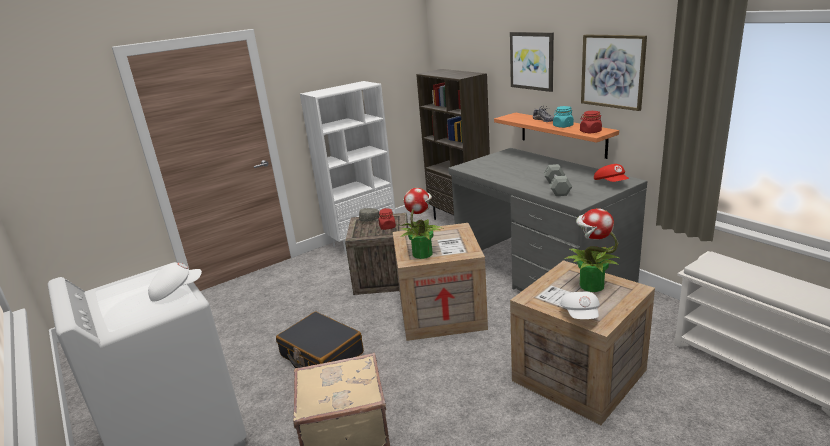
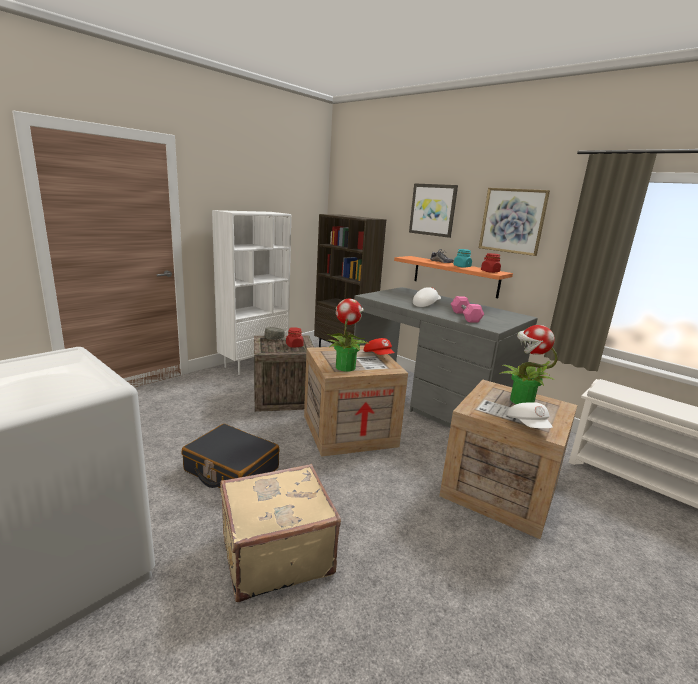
camera: 15 degrees left, 5 degrees down
(176, 291) = (89, 374): white cap -> white cap (426, 304)
(557, 188) = (465, 316): grey dumbbell -> pink dumbbell
(611, 183) = (509, 317): red cap -> red cap (379, 356)

